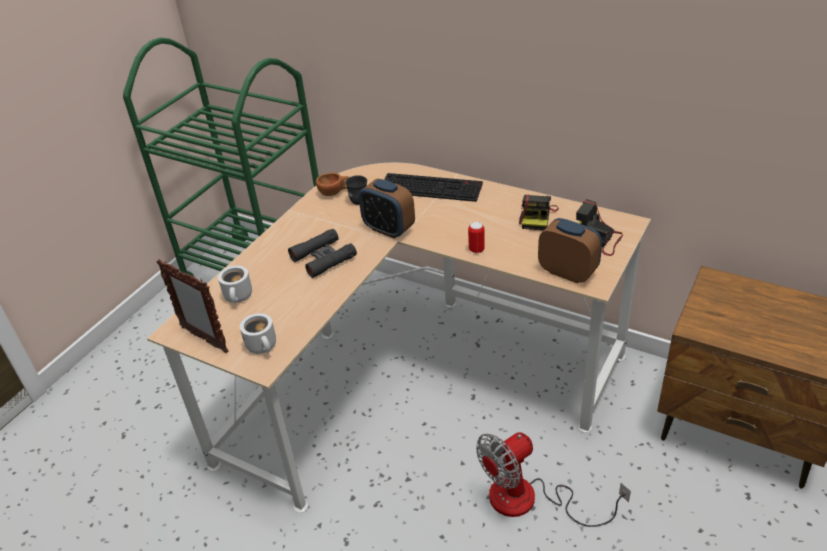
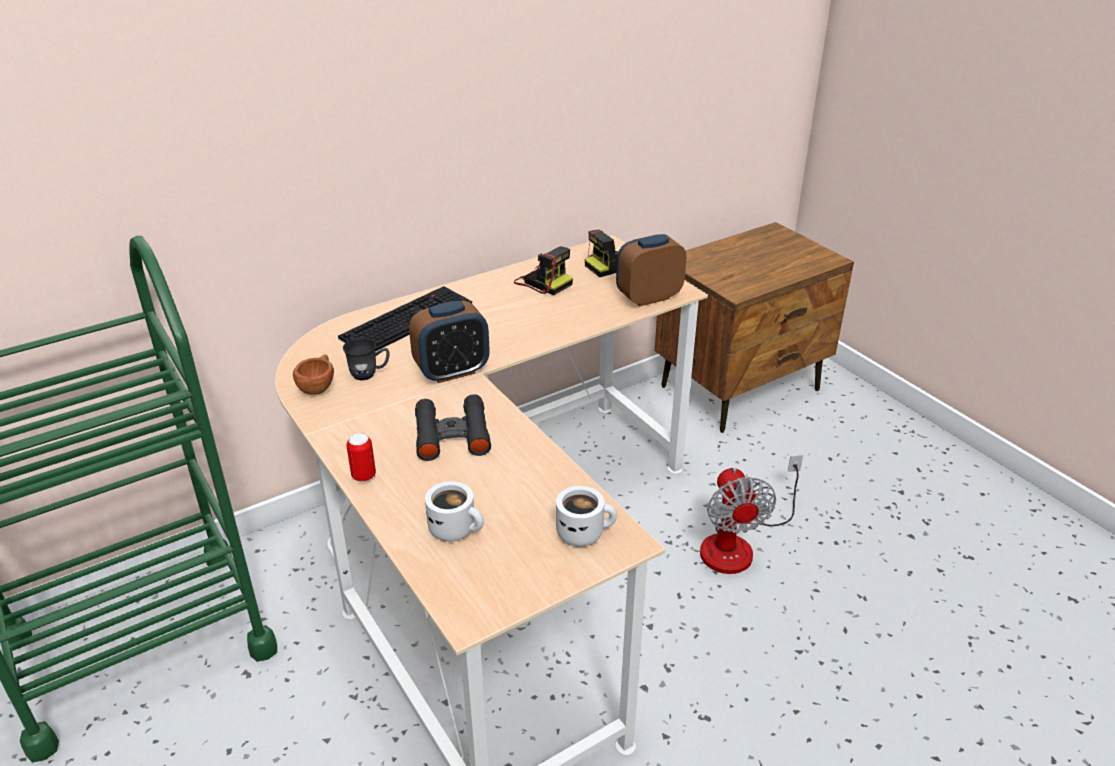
camera: 65 degrees left, 5 degrees down
(204, 339) = (519, 586): picture frame -> none
(476, 249) = (557, 331): can -> can (363, 476)

